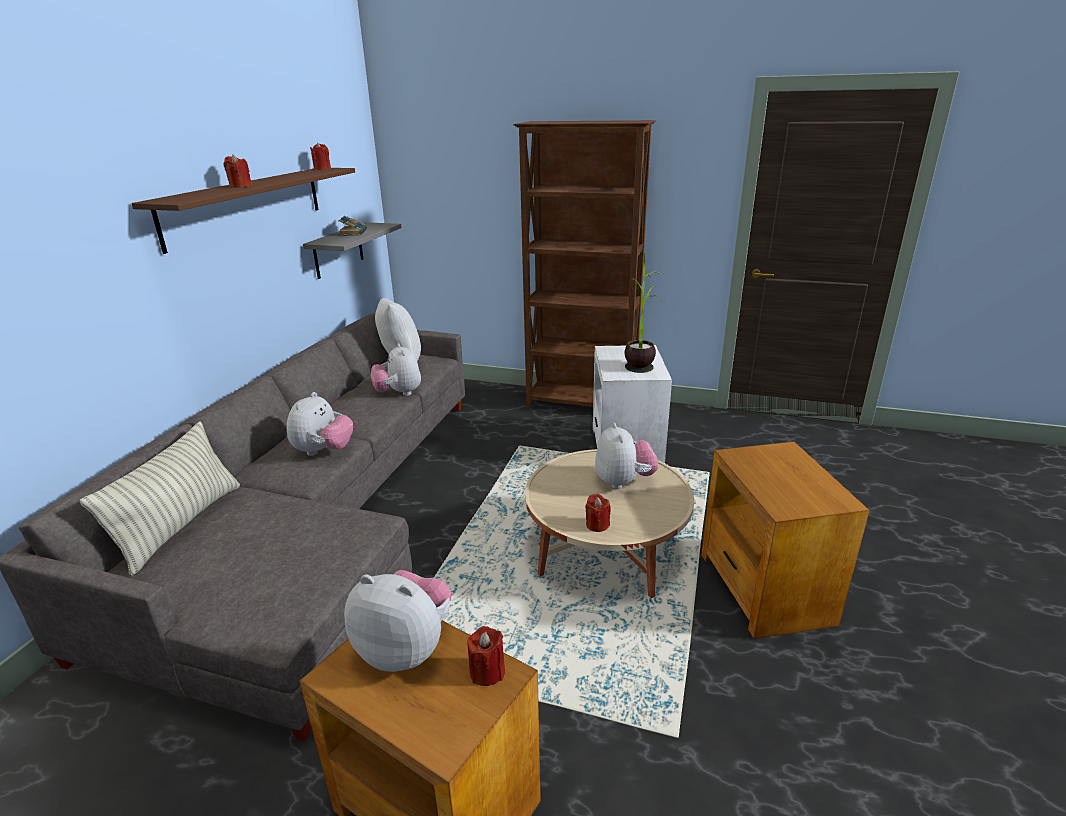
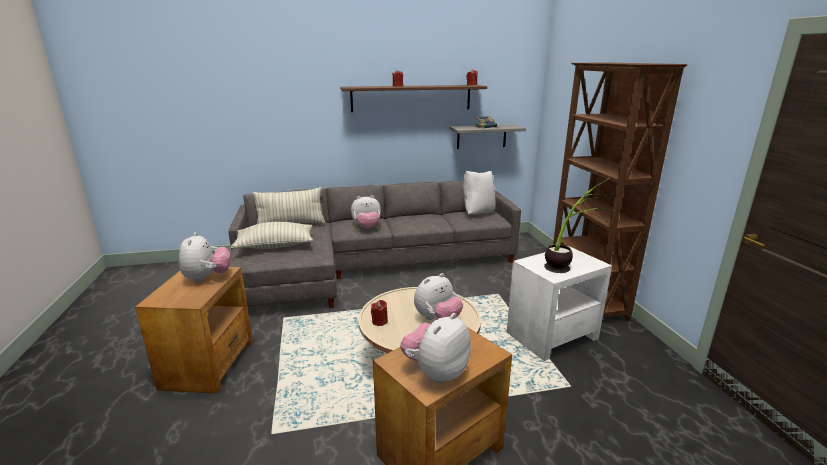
camera: 60 degrees right, 5 degrees down
(267, 561) = (275, 246): none -> pillow
(399, 393) = (446, 224): plush toy -> plush toy (436, 372)
(487, 671) = (196, 298): red candle -> none

